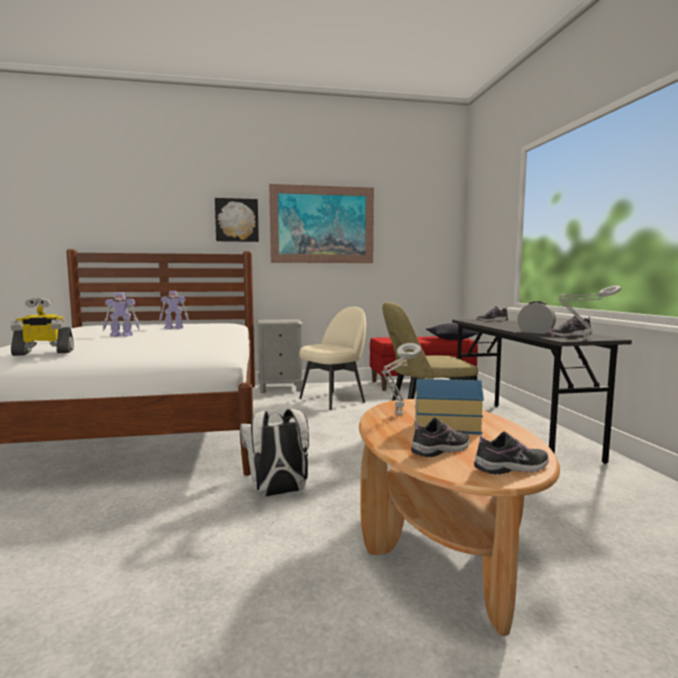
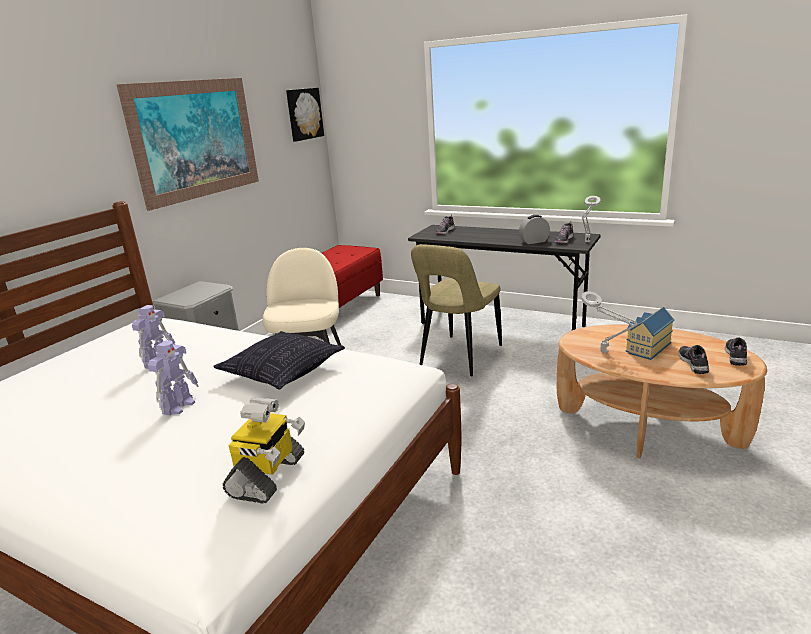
camera: 50 degrees left, 15 degrees up
(237, 220) = (84, 153): picture -> picture (304, 114)
(278, 493) = (510, 468): white backpack -> none
(451, 339) = (351, 251): pillow -> pillow (283, 372)

